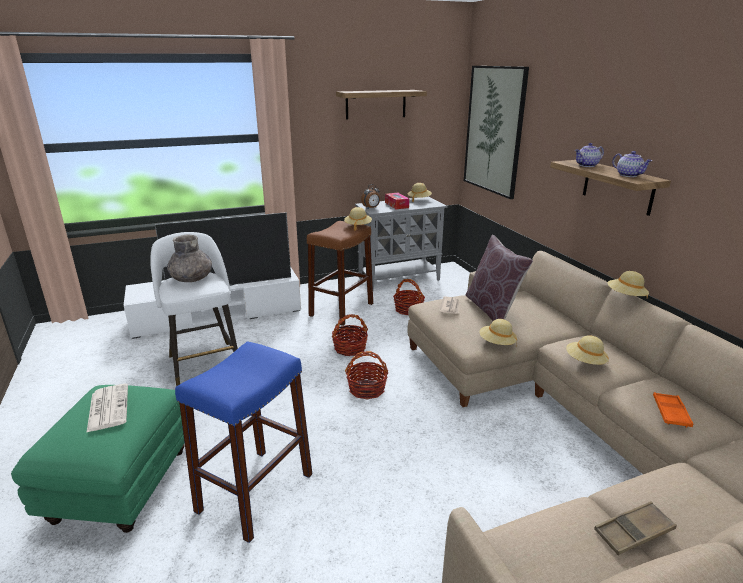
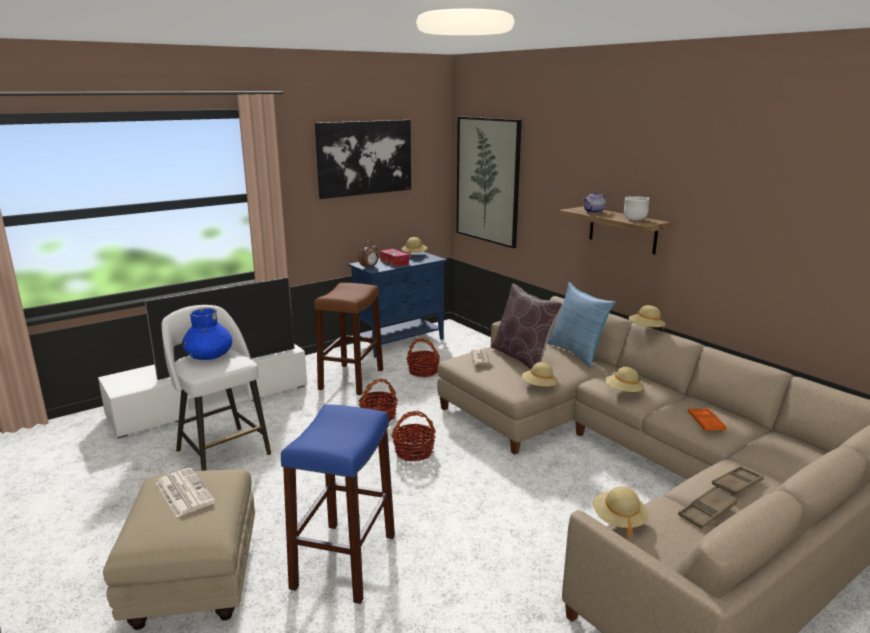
camera: 15 degrees left, 5 degrees down
(123, 484) = (195, 579): green ottoman -> beige ottoman
(192, 278) = (209, 356): grey vase -> blue vase
(358, 226) = (364, 287): beige hat -> beige hat (619, 520)
(376, 104) = (364, 158): shelf -> picture
(399, 279) = (400, 342): grey cabinet -> blue cabinet
(552, 311) = (577, 353): none -> pillow
(629, 175) = (634, 219): teapot -> white bowl
(685, 501) = (737, 484): none -> brown tray

